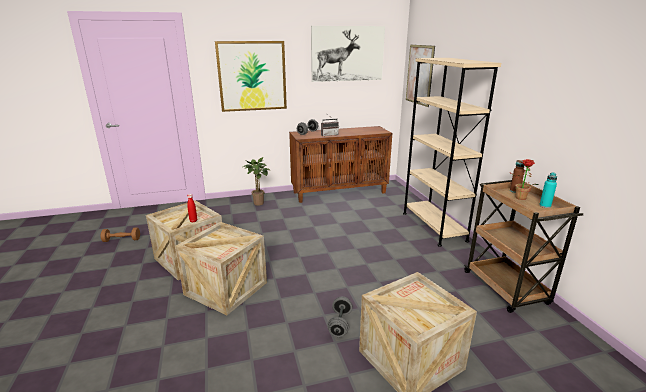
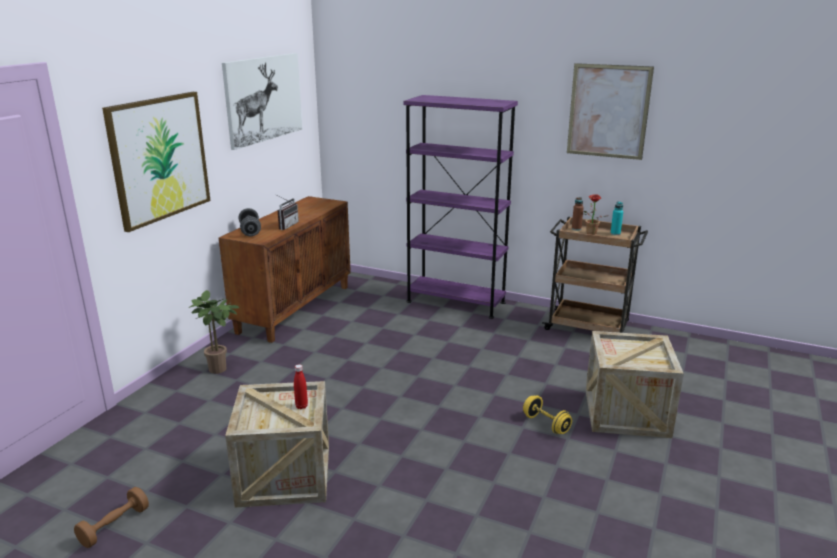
camera: 50 degrees left, 0 degrees up
(226, 288) = (397, 470): crate -> none
(340, 324) = (546, 424): grey dumbbell -> yellow dumbbell
(419, 75) = (358, 117): picture -> picture (608, 111)
(433, 226) = (455, 302): beige bookcase -> purple bookcase

